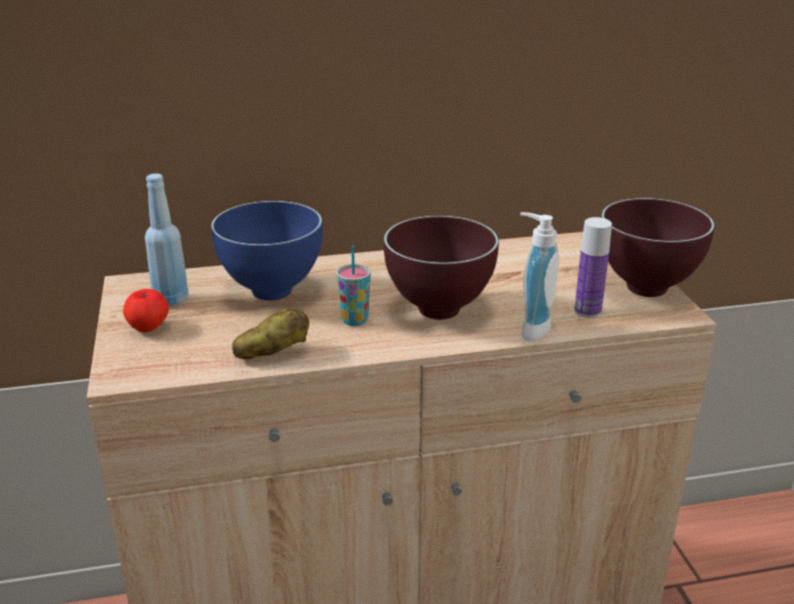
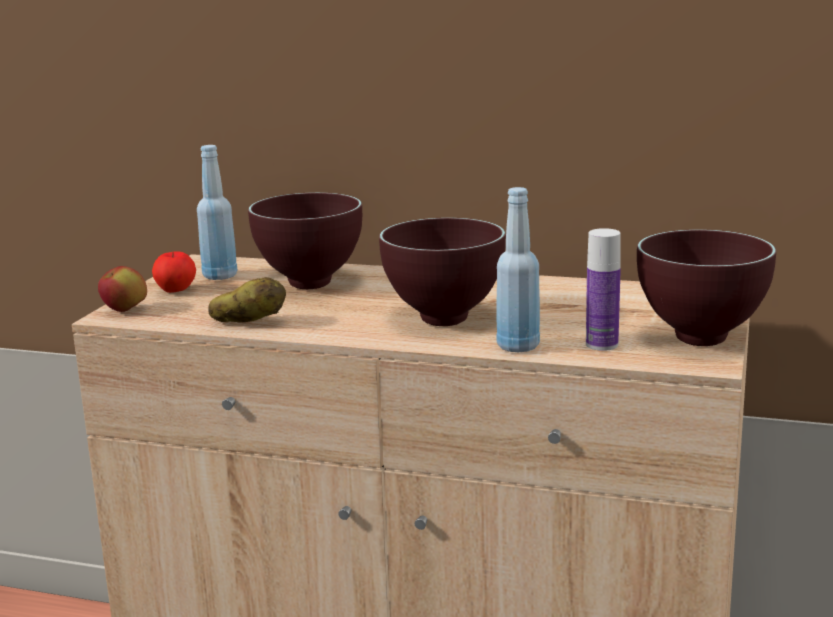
camera: 30 degrees right, 10 degrees down
(126, 366) = (125, 310): none -> apple
(271, 294) = (308, 285): blue bowl -> brown bowl
(354, 320) = (354, 313): cup -> none
(530, 328) = (517, 346): soap dispenser -> blue bottle

